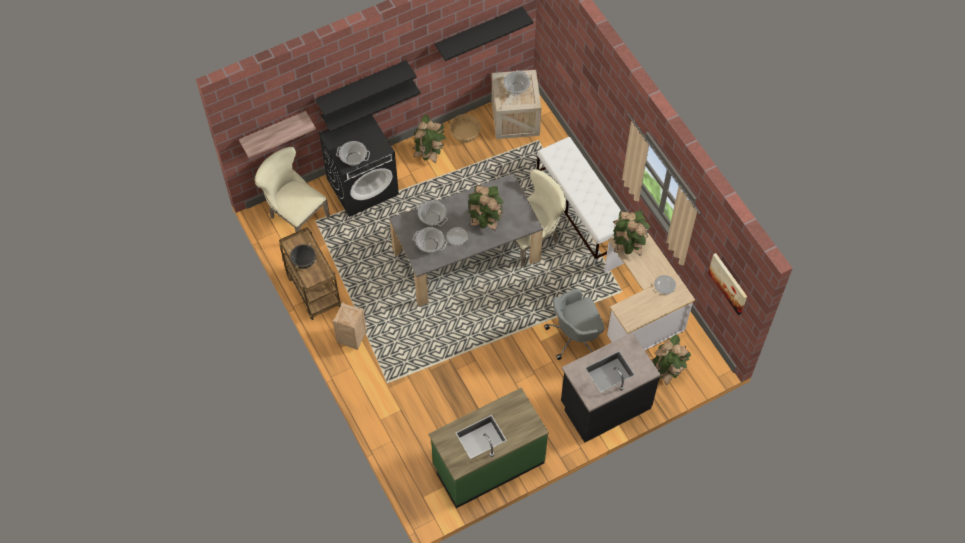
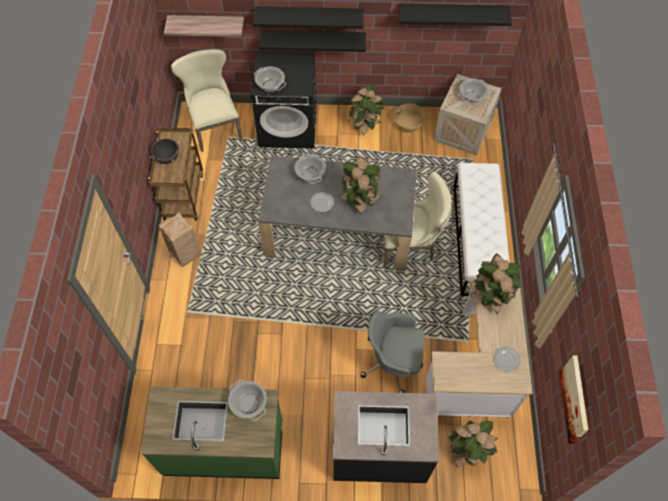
camera: 30 degrees right, 0 degrees up
(430, 245) = (291, 198): cooking pot -> cooking pot (249, 404)

